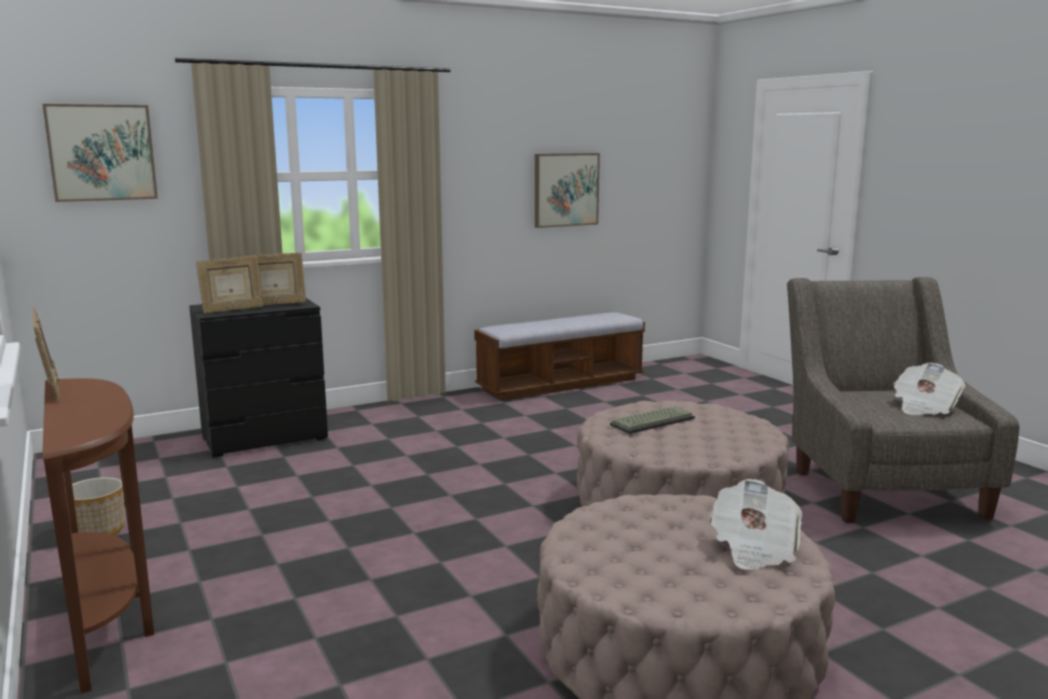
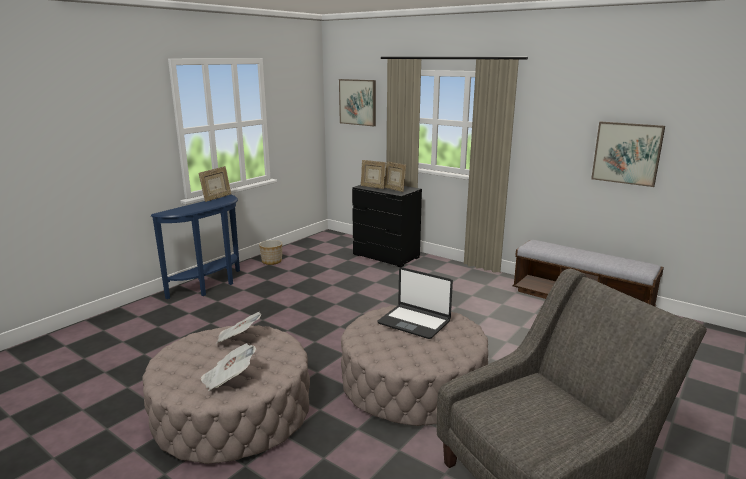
camera: 65 degrees right, 5 degrees up
(112, 618) = (211, 286): brown console table -> blue console table
(652, 421) = (414, 322): keyboard -> laptop
(924, 407) = (538, 424): newspaper -> newspaper (238, 338)

